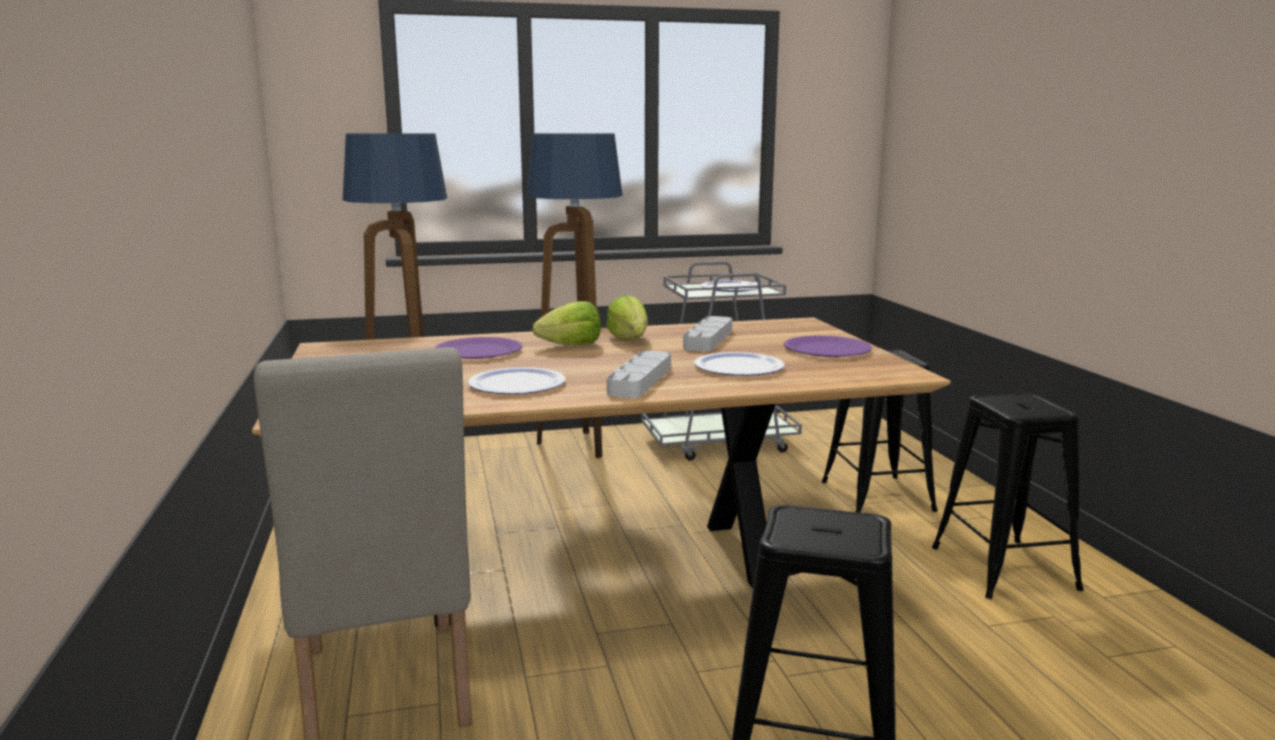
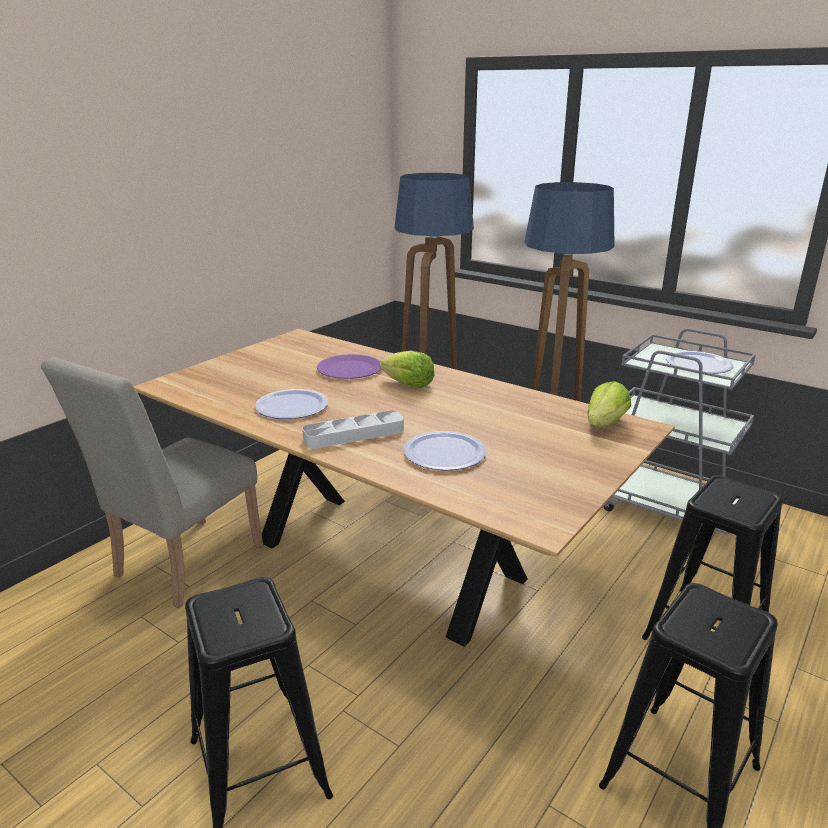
camera: 50 degrees right, 10 degrees up
(629, 339) = (457, 393): lettuce -> lettuce (604, 424)
(708, 339) = (509, 415): grey tray -> none
(827, 349) = (563, 467): purple plate -> none

